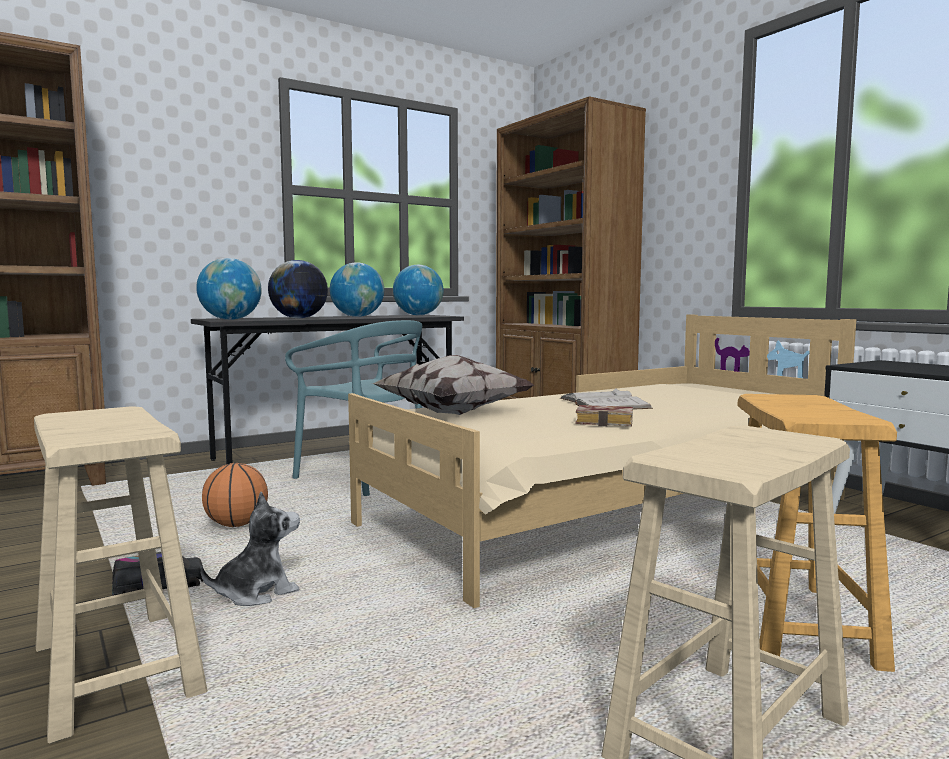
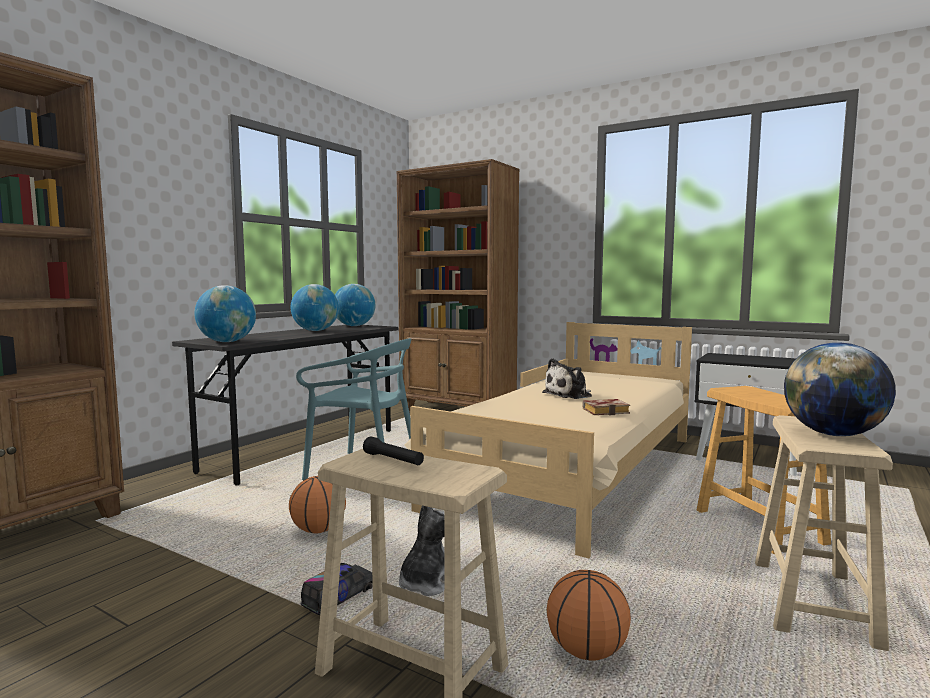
camera: 25 degrees left, 0 degrees up
(106, 417) = (393, 460): none -> black flashlight
(299, 318) = (280, 336): globe -> globe (834, 434)
(311, 705) = (587, 651): none -> basketball
(453, 412) = (491, 413): pillow -> none
(604, 403) = (569, 395): white book -> plush toy

